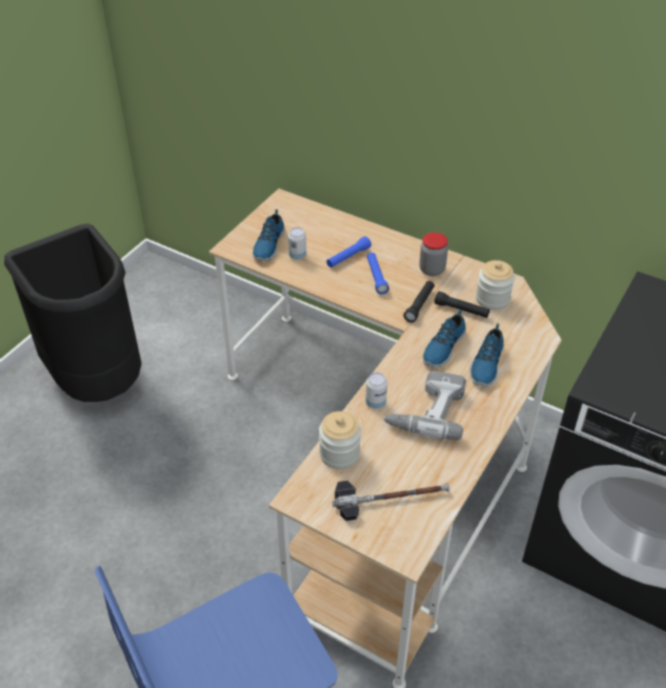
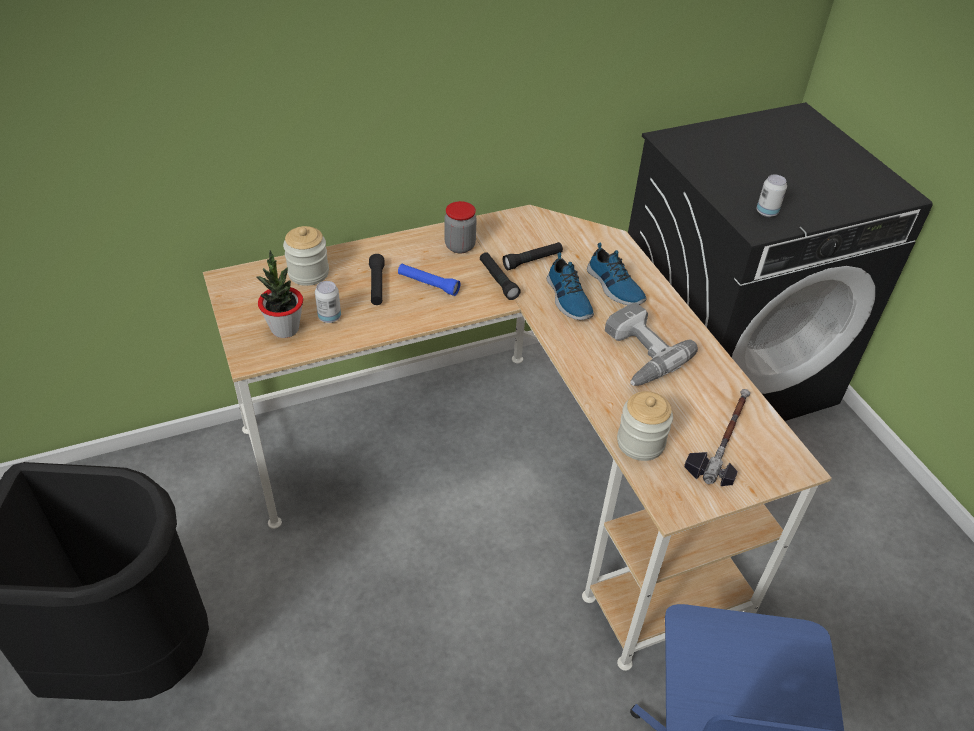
camera: 55 degrees left, 0 degrees up
(268, 245) = (285, 329): shoe -> potted plant
(348, 257) = (377, 285): blue flashlight -> black flashlight
(375, 403) = (596, 381): can -> can (766, 212)
(492, 299) = (538, 236): jar -> jar (308, 273)

